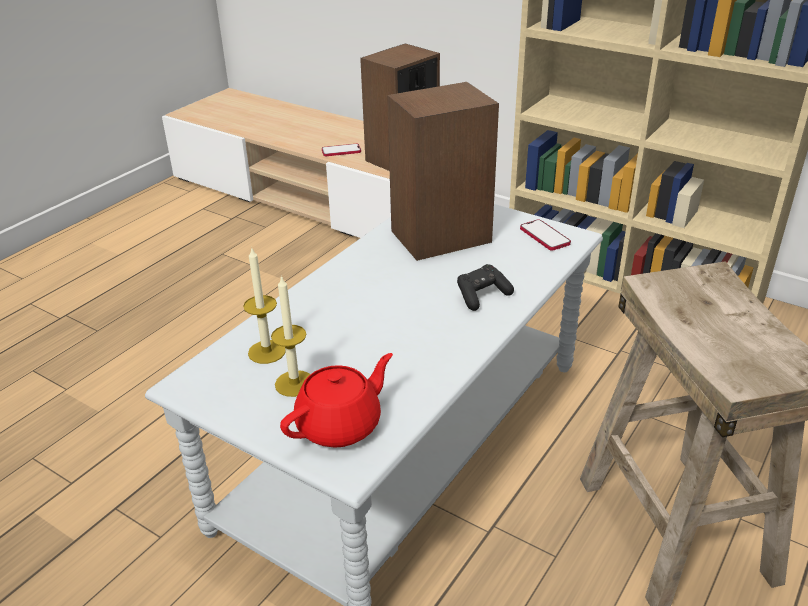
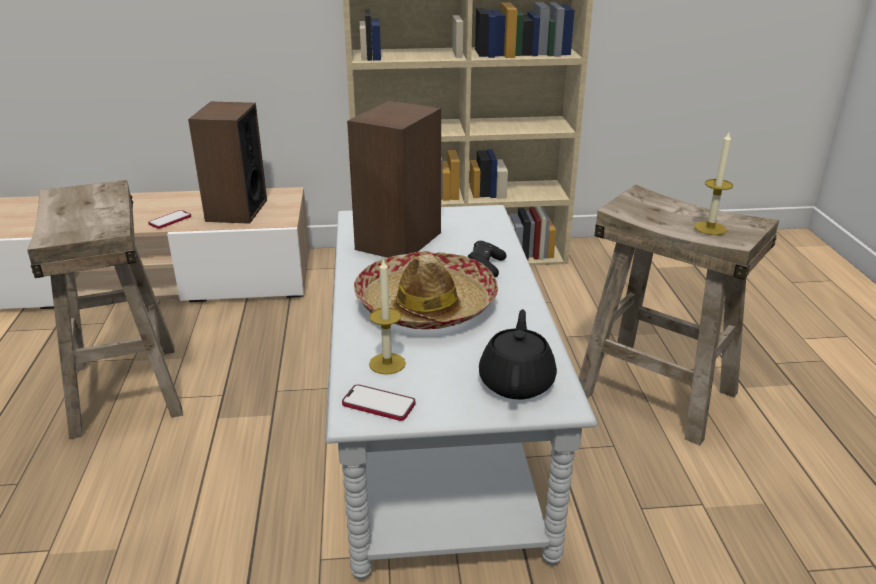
camera: 40 degrees left, 5 degrees down
(224, 288) = (124, 388): none -> beige stool
(294, 383) = (443, 373): candle -> candle (710, 228)
(340, 425) = (517, 382): red teapot -> black teapot
(372, 312) = (425, 305): none -> hat
(544, 236) = (470, 217): phone -> phone (378, 404)

